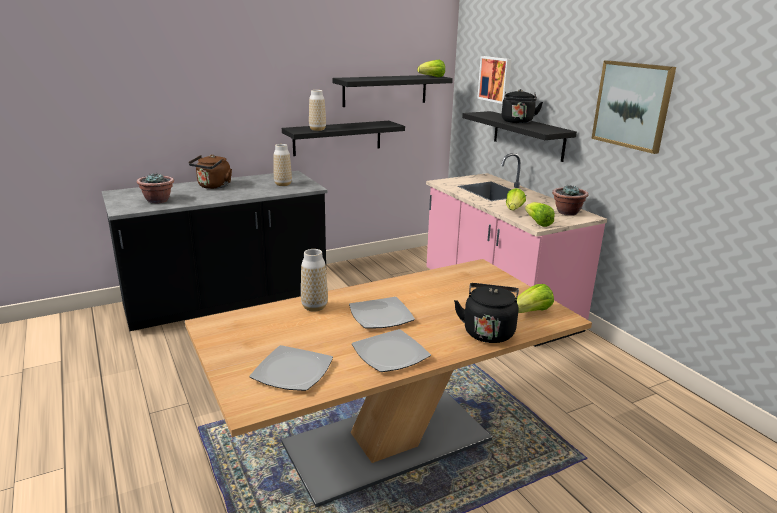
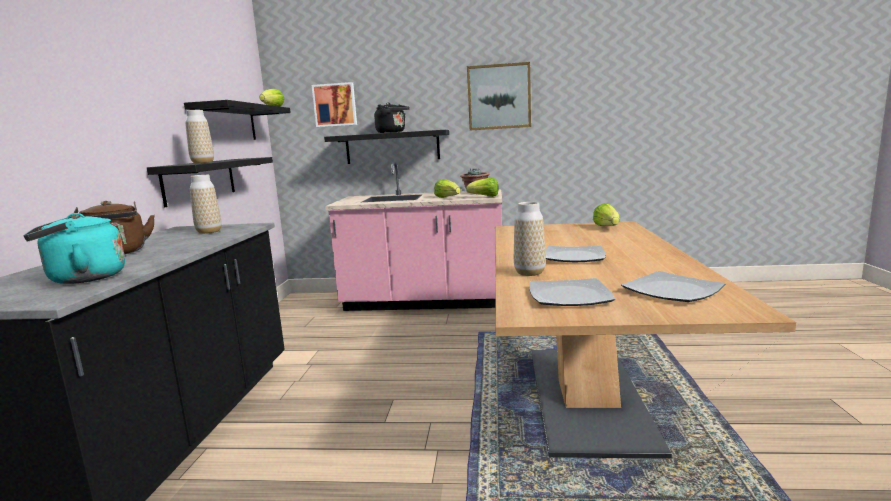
camera: 55 degrees left, 10 degrees down
(158, 200) = (82, 279): potted plant -> turquoise kettle
(391, 354) = (654, 261): plate -> plate (570, 296)
(488, 331) = (631, 238): black kettle -> none

